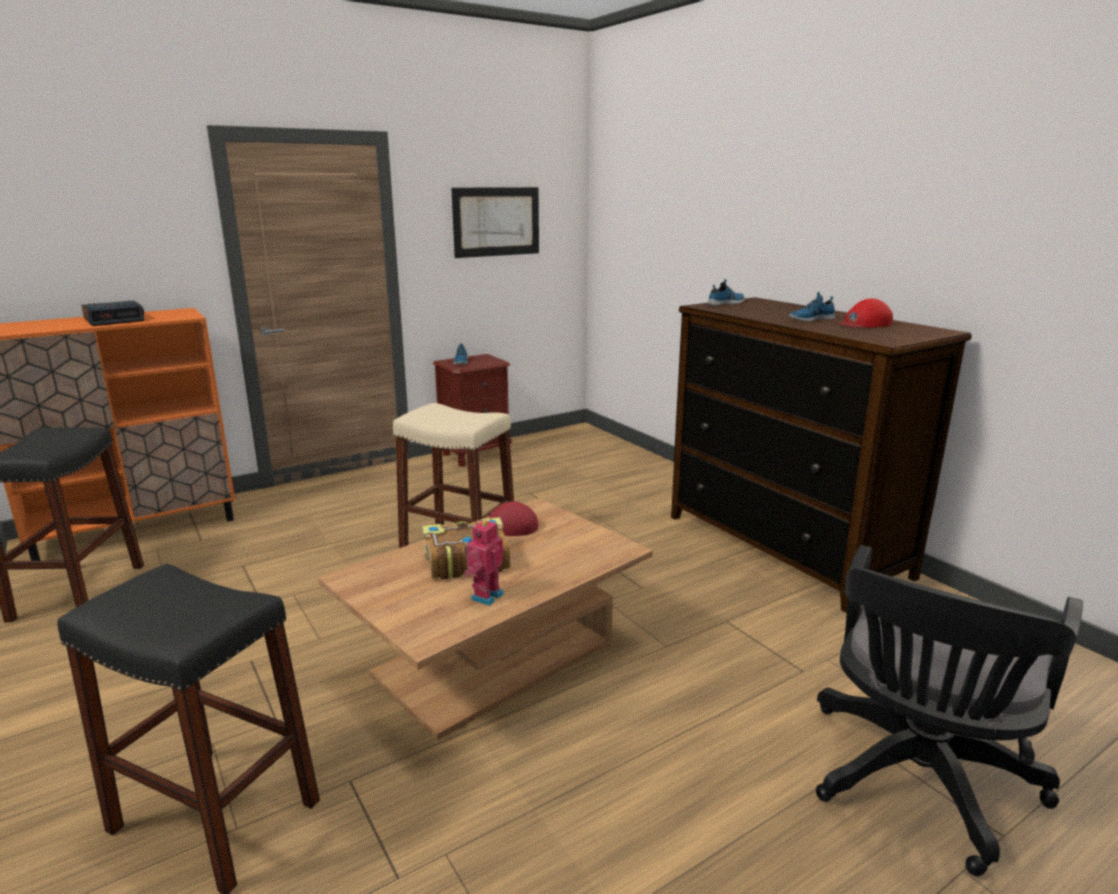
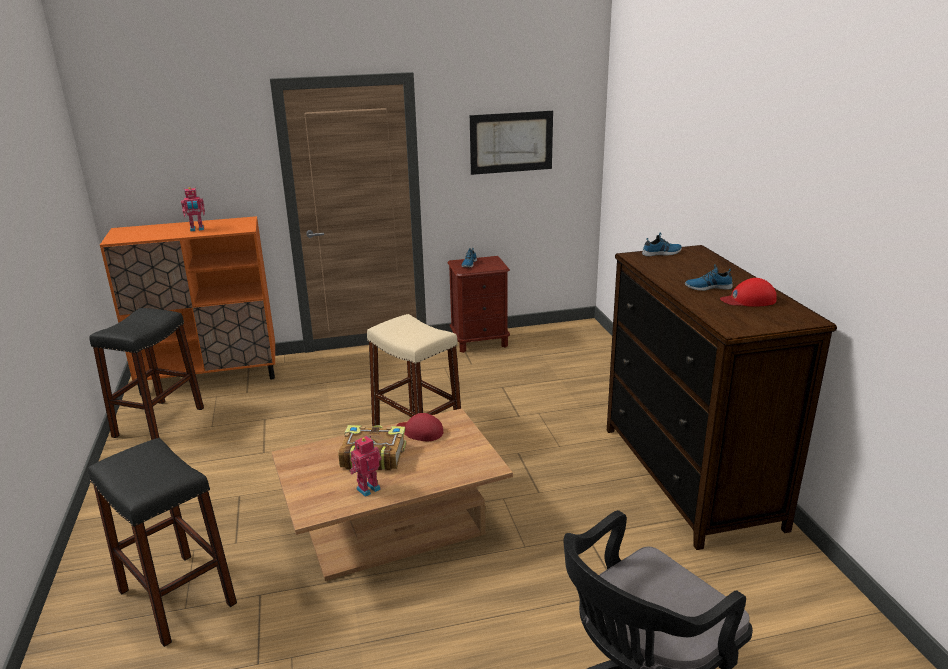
camera: 20 degrees right, 5 degrees up
(115, 320) = (197, 229): alarm clock -> toy robot

